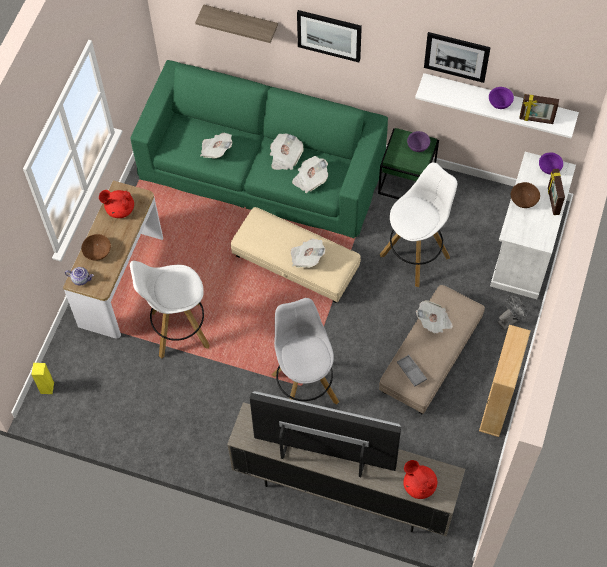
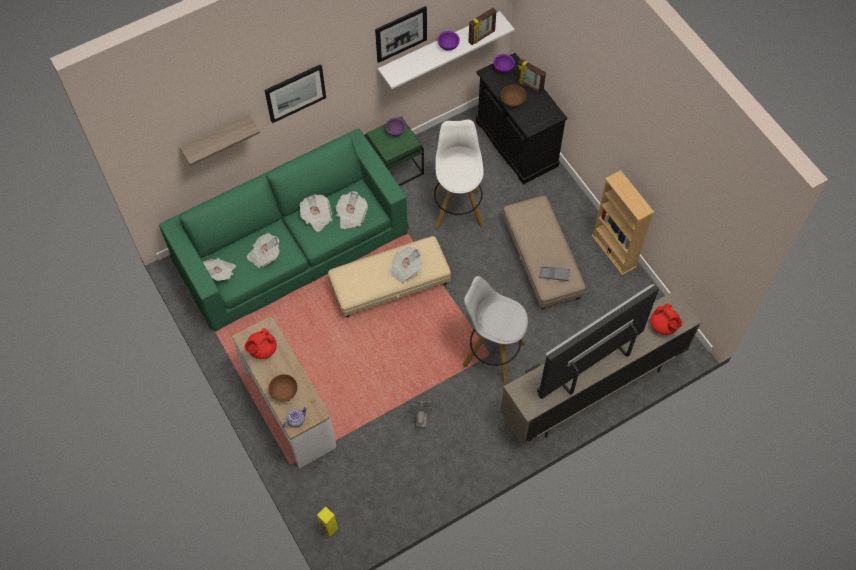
camera: 50 degrees left, 0 degrees up
(178, 330) = (368, 401): white stool -> none
(419, 485) = (663, 326): red teapot -> red teapot turned 120 degrees counterclockwise
(434, 322) = (530, 232): newspaper -> newspaper (219, 273)
(509, 320) = (558, 193): grey fan -> grey fan (421, 416)
(525, 250) = (516, 144): white cabinet -> black cabinet

